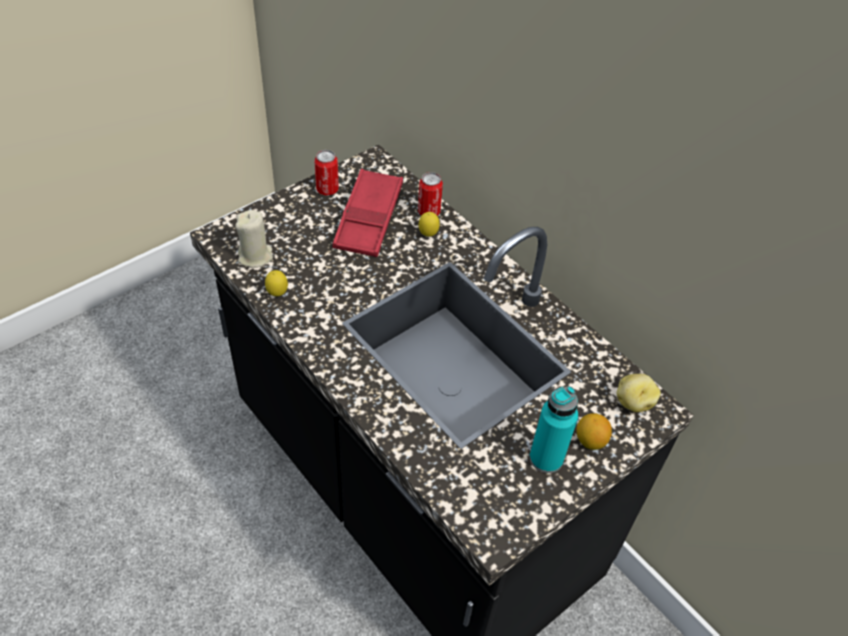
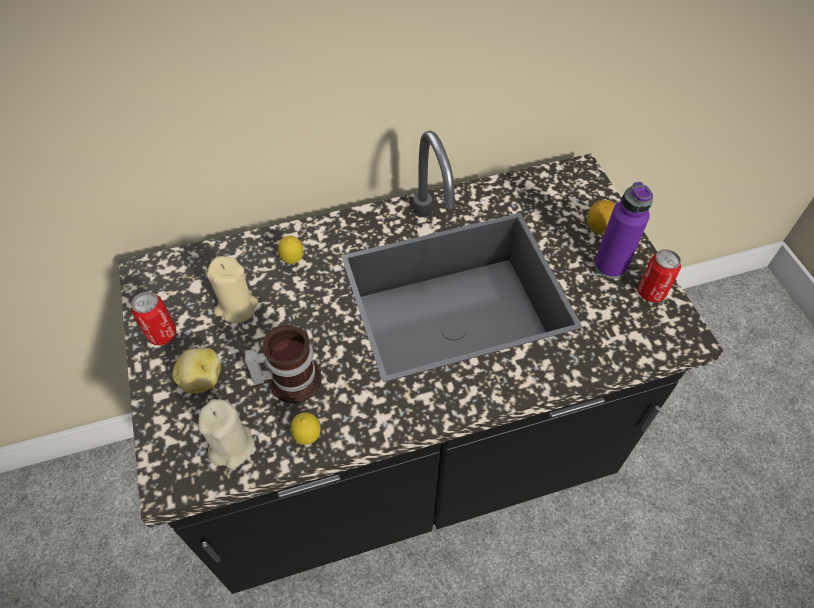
camera: 65 degrees left, 5 degrees up
(321, 268) = (289, 378): none -> mug
(368, 218) = (236, 307): red tray -> beige candle
(429, 212) = (258, 249): can -> can (651, 292)
(546, 458) = (610, 266): turquoise bottle -> purple bottle
(633, 402) = (567, 184): potato -> potato (201, 380)

